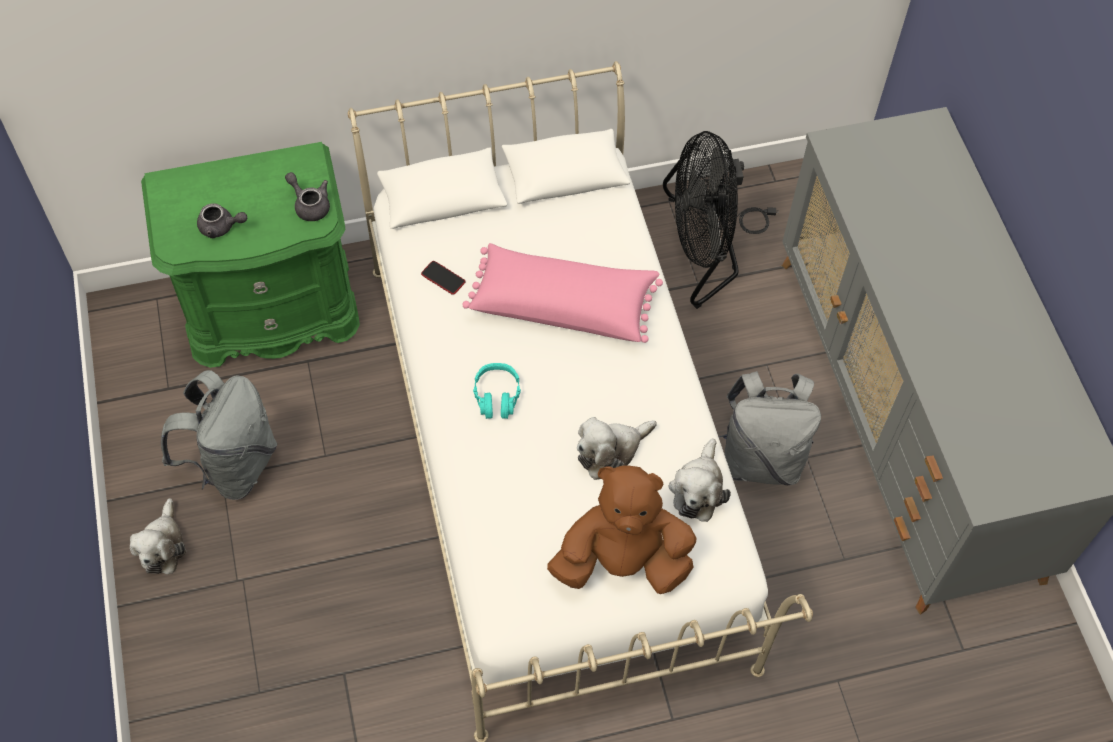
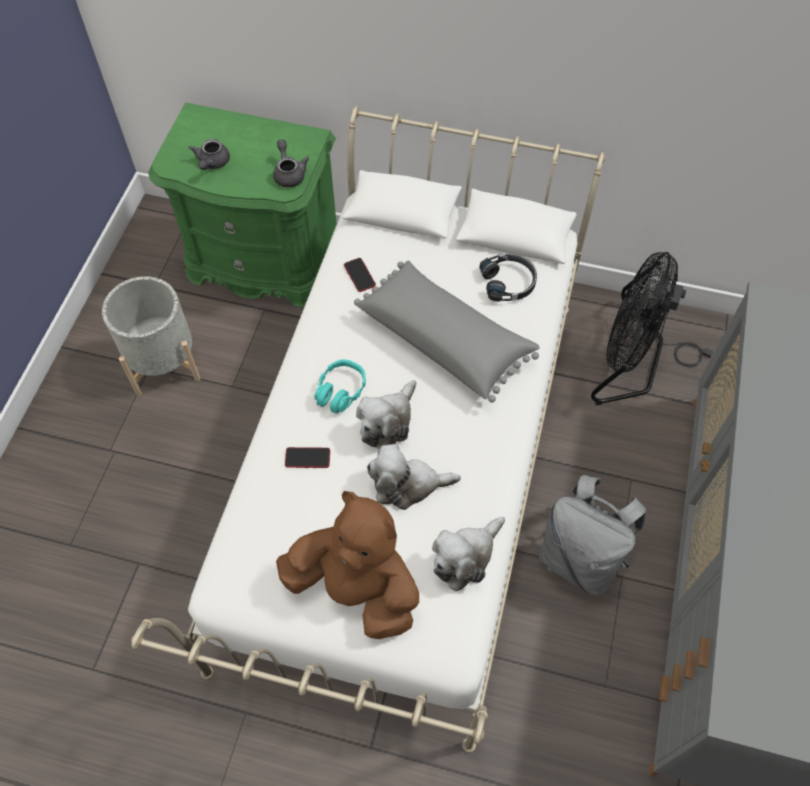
camera: 30 degrees right, 0 degrees up
(162, 546) = (76, 398): plush toy -> plush toy (387, 422)
(221, 227) = (212, 163): grey teapot -> grey teapot turned 60 degrees clockwise
(234, 464) = (163, 362): grey backpack -> grey planter
(506, 471) = (307, 458): none -> phone
(563, 304) = (445, 339): pink pillow -> grey pillow
(588, 224) = (508, 282): none -> black headphones

